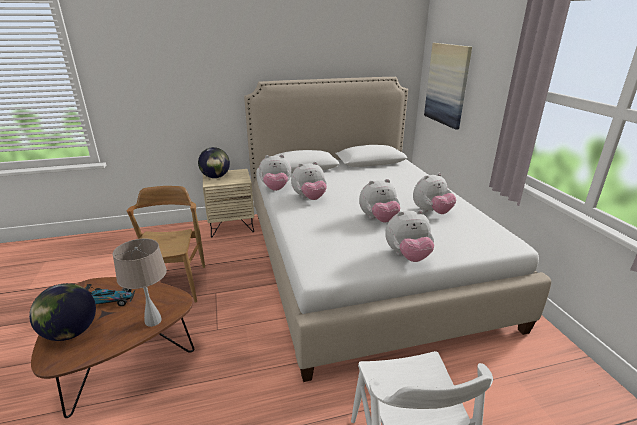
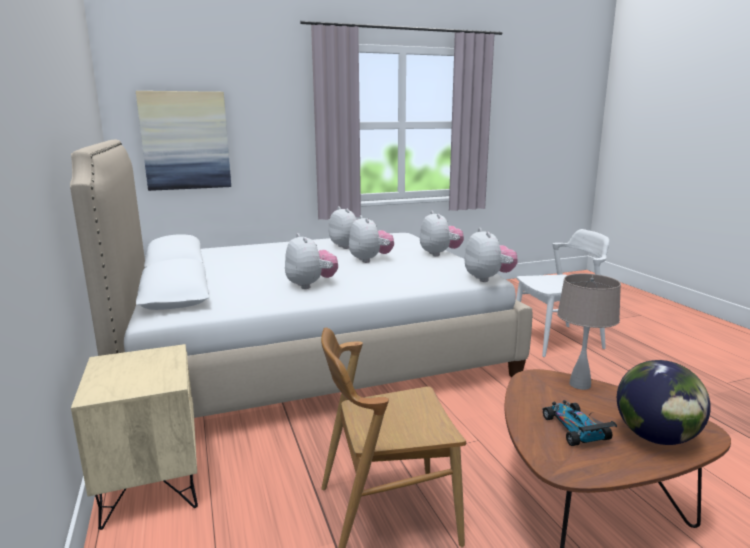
camera: 95 degrees left, 10 degrees down
(215, 177) = (127, 383): globe -> none
(276, 189) = (270, 304): plush toy -> plush toy (488, 279)

